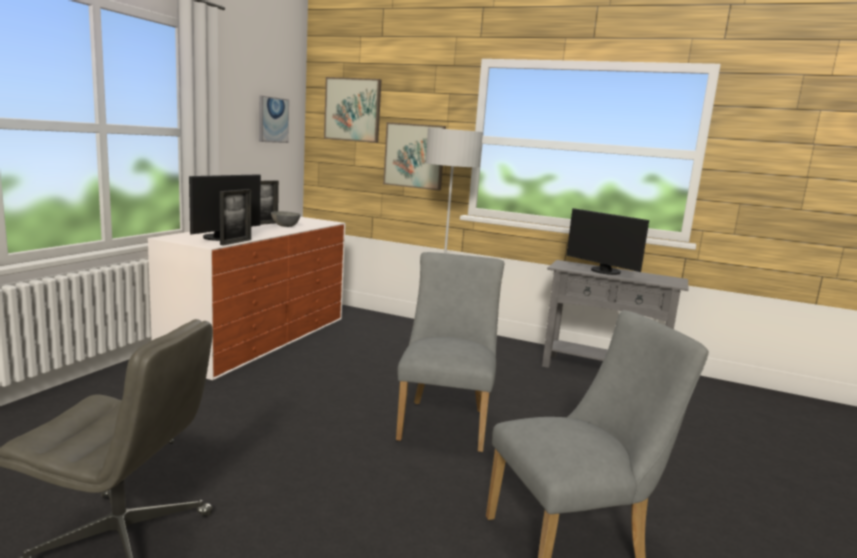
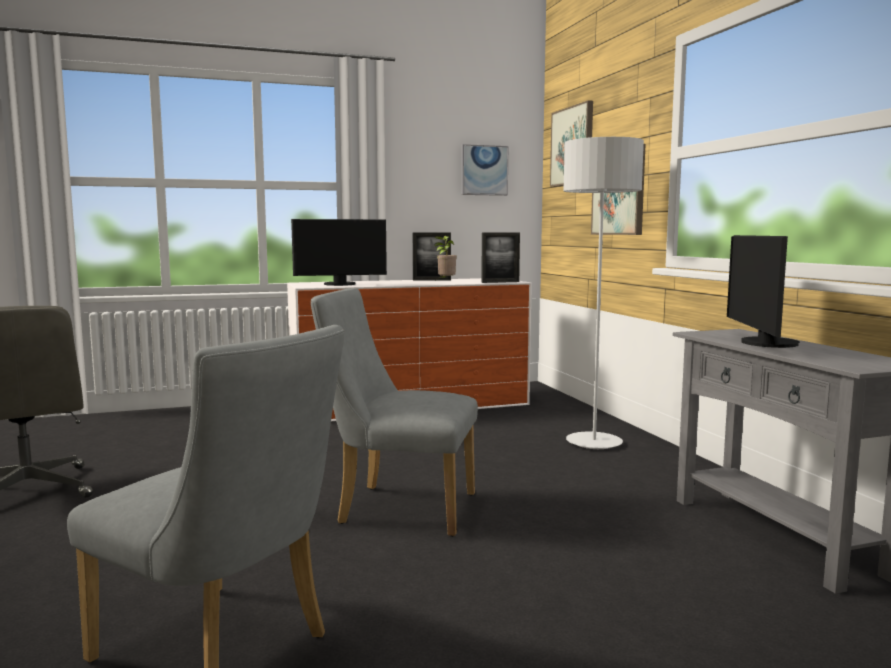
camera: 50 degrees right, 5 degrees down
(236, 242) = (337, 286): picture frame -> picture frame (500, 282)
(285, 226) = (445, 281): grey bowl -> potted plant
(445, 421) = (397, 508): grey chair -> grey chair turned 135 degrees counterclockwise

